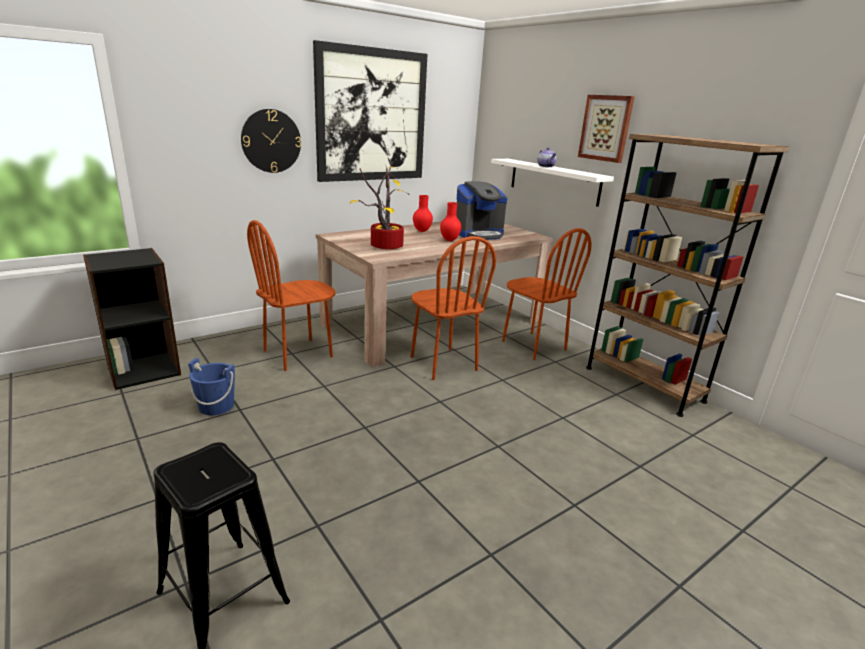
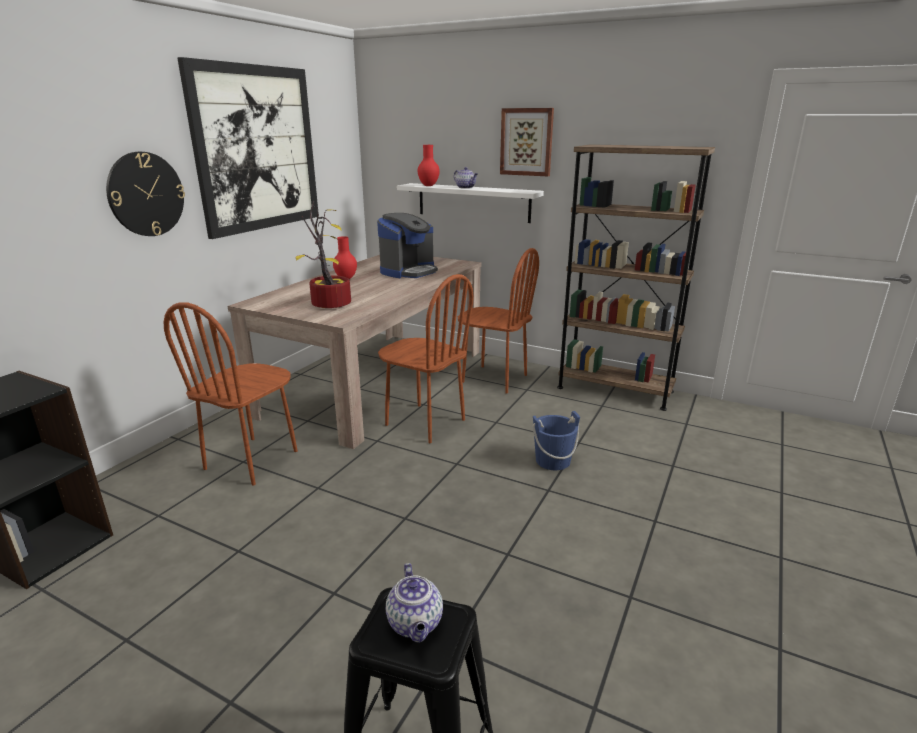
camera: 25 degrees left, 0 degrees up
(209, 469) = (416, 624): none -> teapot
(216, 406) = (203, 557): blue bucket -> blue bucket (552, 461)
(450, 240) = (388, 283): red vase -> red vase (428, 185)

